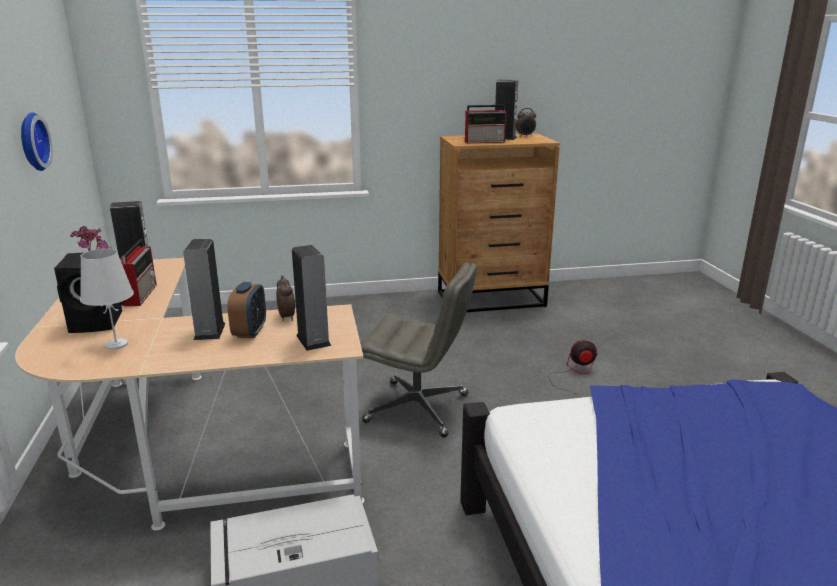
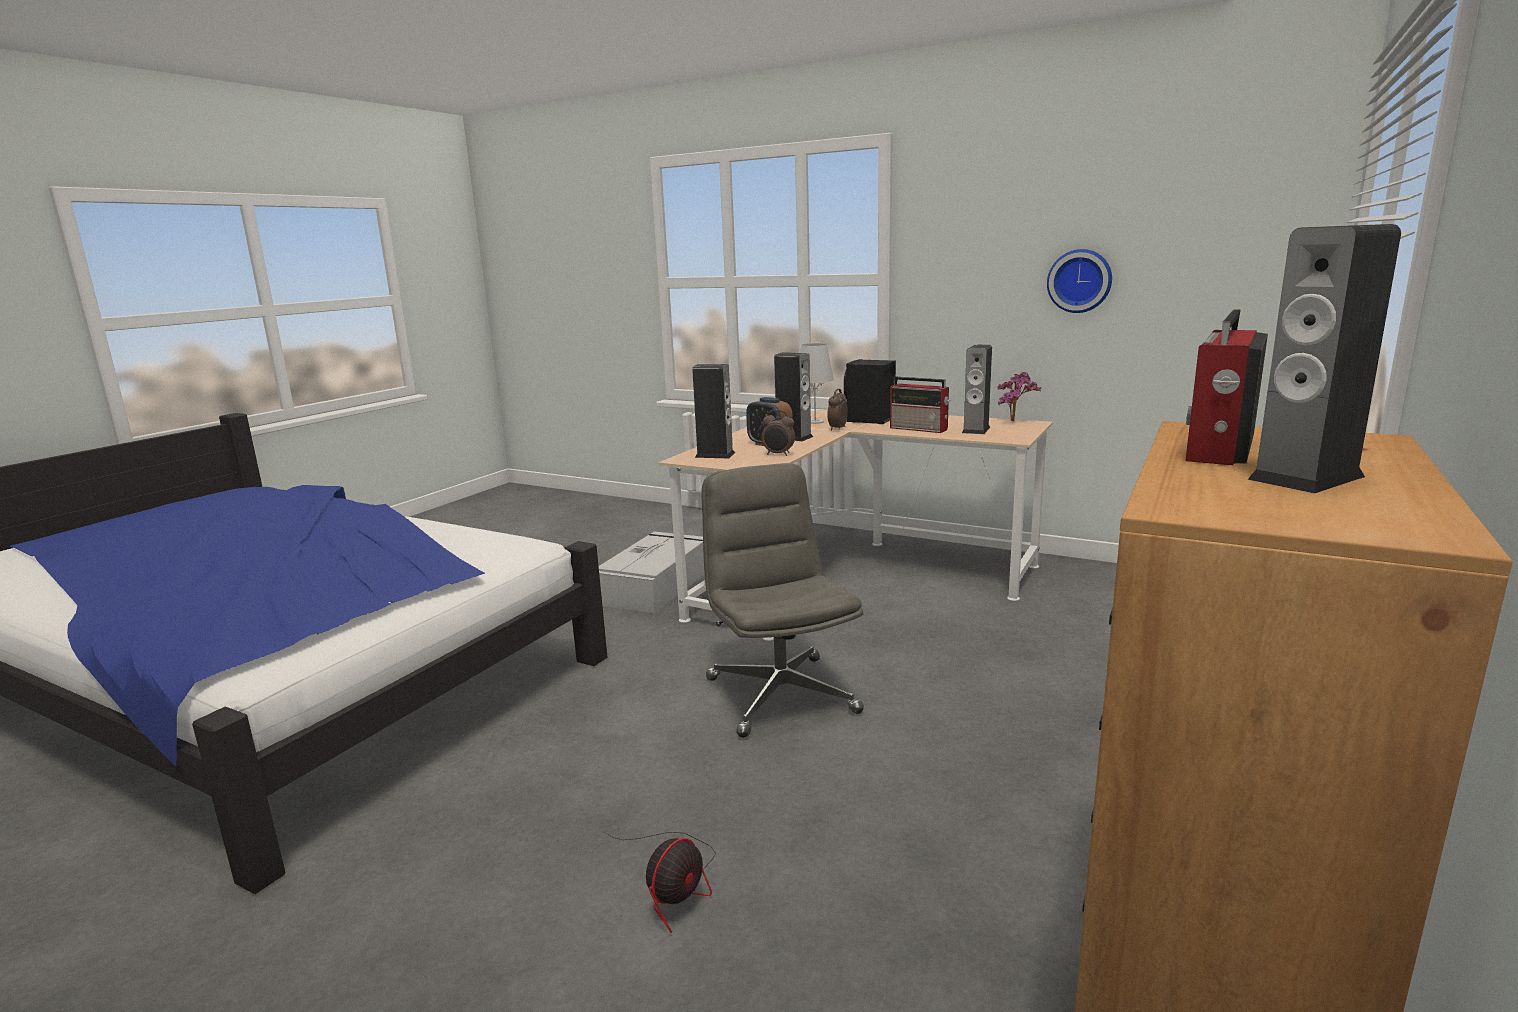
camera: 130 degrees right, 5 degrees down
(418, 408) = (780, 694): grey office chair -> grey office chair turned 105 degrees clockwise
(525, 136) = (1361, 512): alarm clock -> alarm clock (837, 429)

